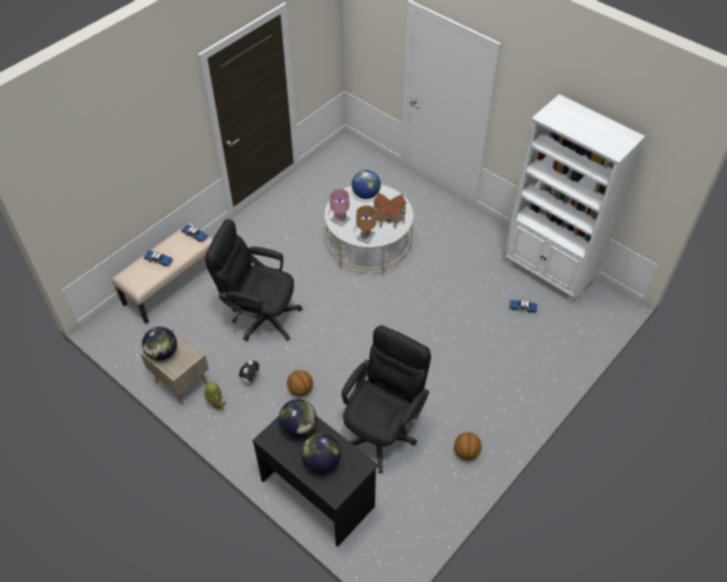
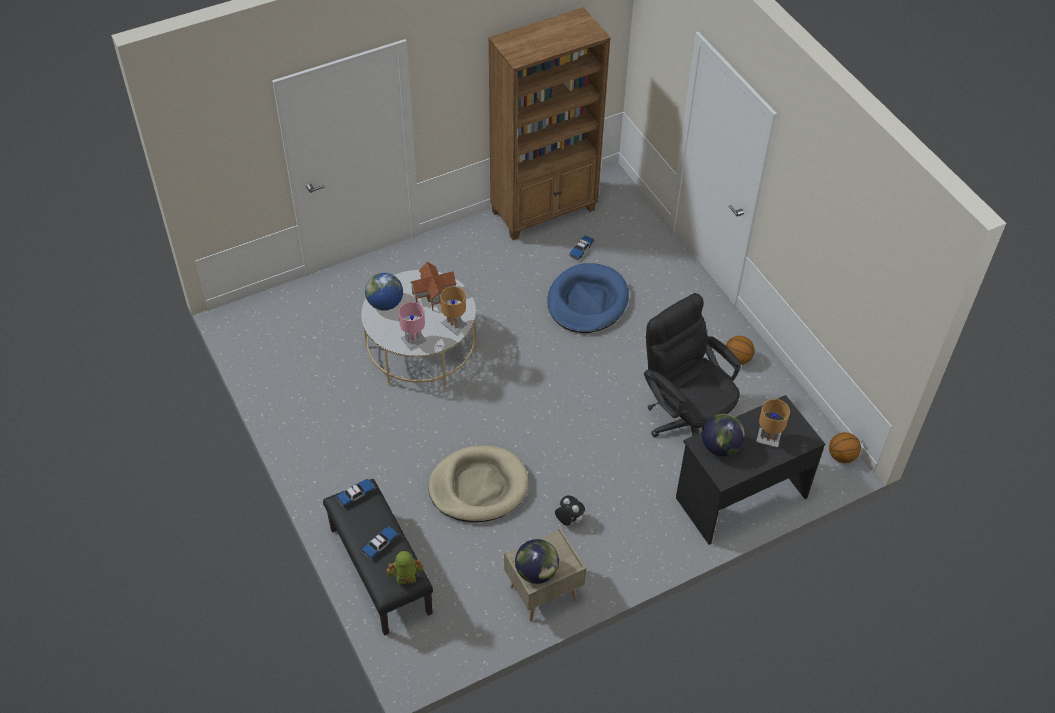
camera: 70 degrees left, 0 degrees up
(172, 285) = (379, 570): beige bench -> black bench
(215, 403) = (588, 564): toy robot -> toy robot (406, 579)
(260, 316) = (478, 487): black office chair -> beige dog bed
(300, 390) = (604, 476): basketball -> basketball (842, 456)
(321, 462) = (768, 439): globe -> brown table lamp
(469, 328) = (587, 301): none -> blue dog bed
(549, 272) = (544, 211): white bookcase -> brown bookcase

